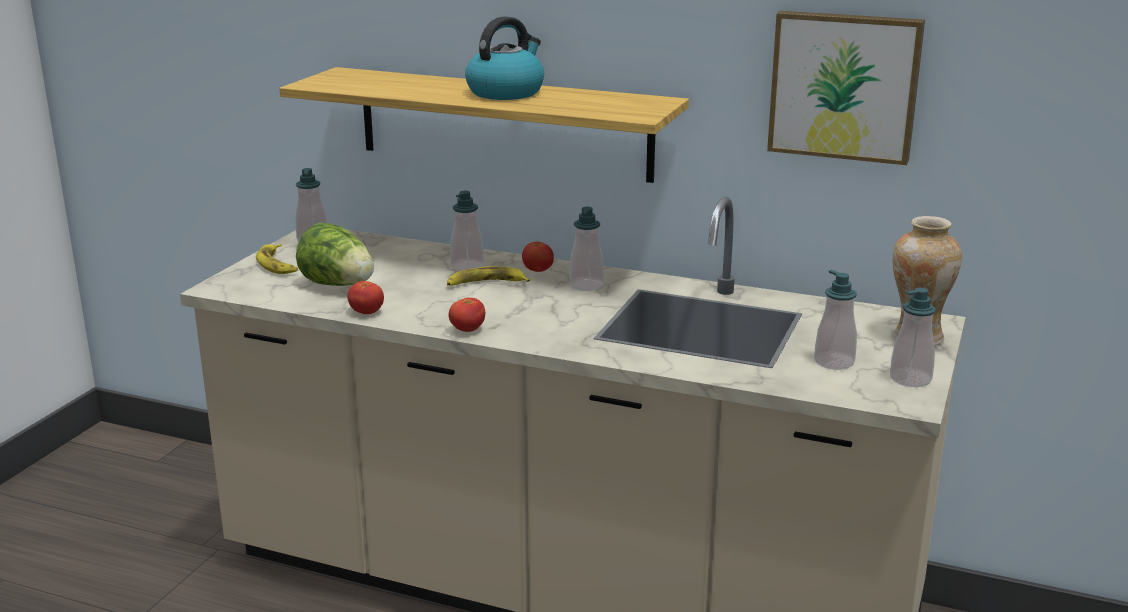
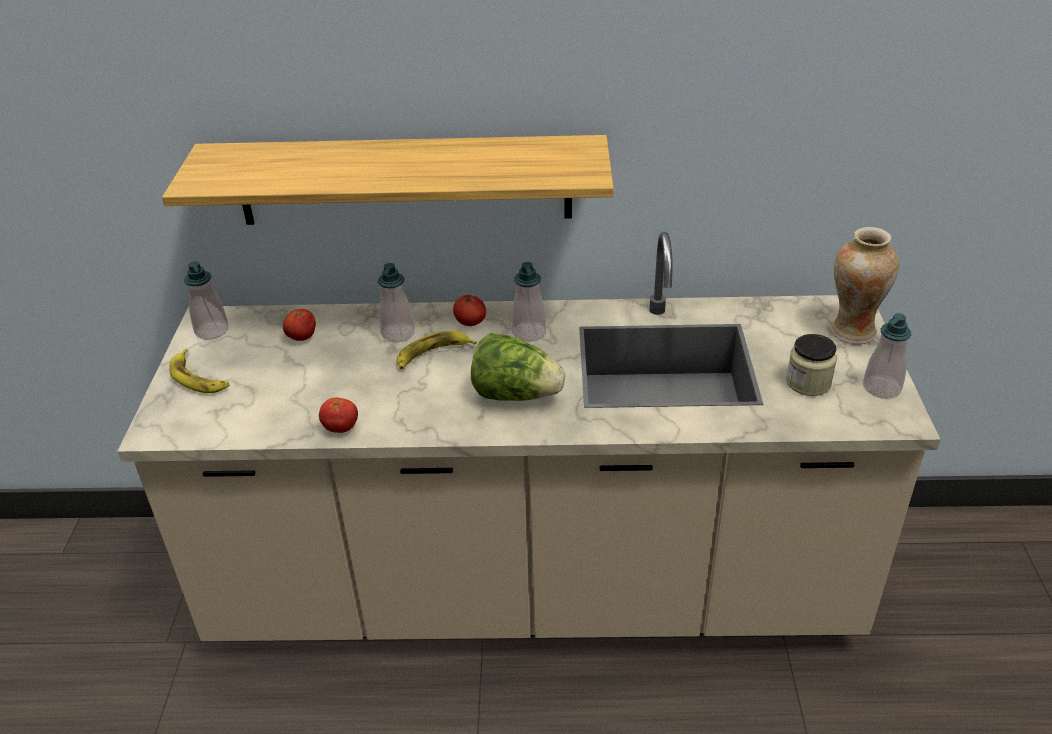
camera: 20 degrees left, 15 degrees up
(339, 285) = (285, 394): lettuce -> lettuce (516, 395)
(467, 330) = (459, 428): tomato -> tomato (302, 337)
(506, 92) = (420, 159): kettle -> none
(834, 362) = (808, 383): soap dispenser -> jar
(844, 85) = (765, 106): picture -> none

